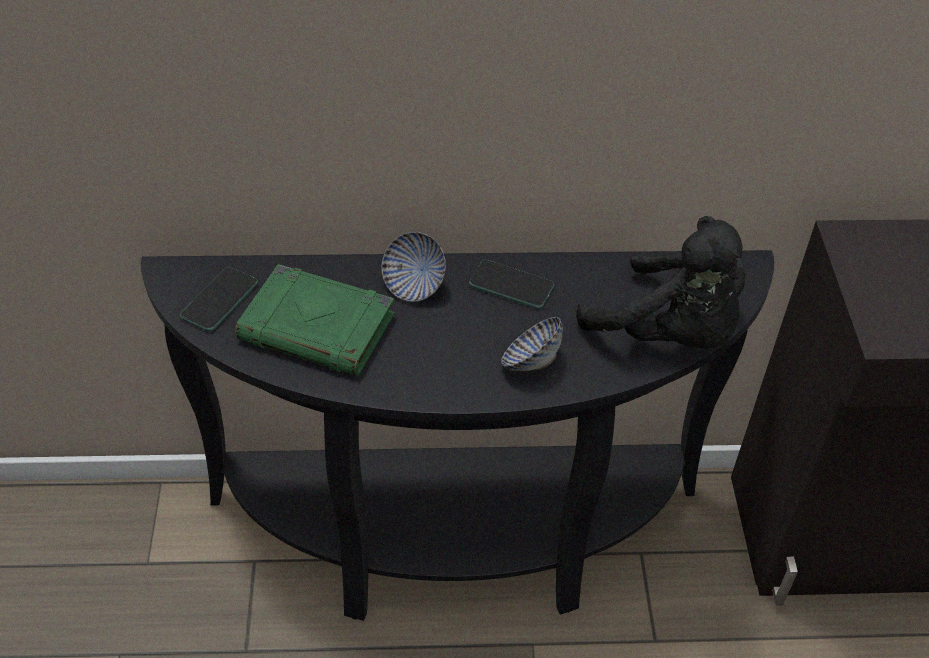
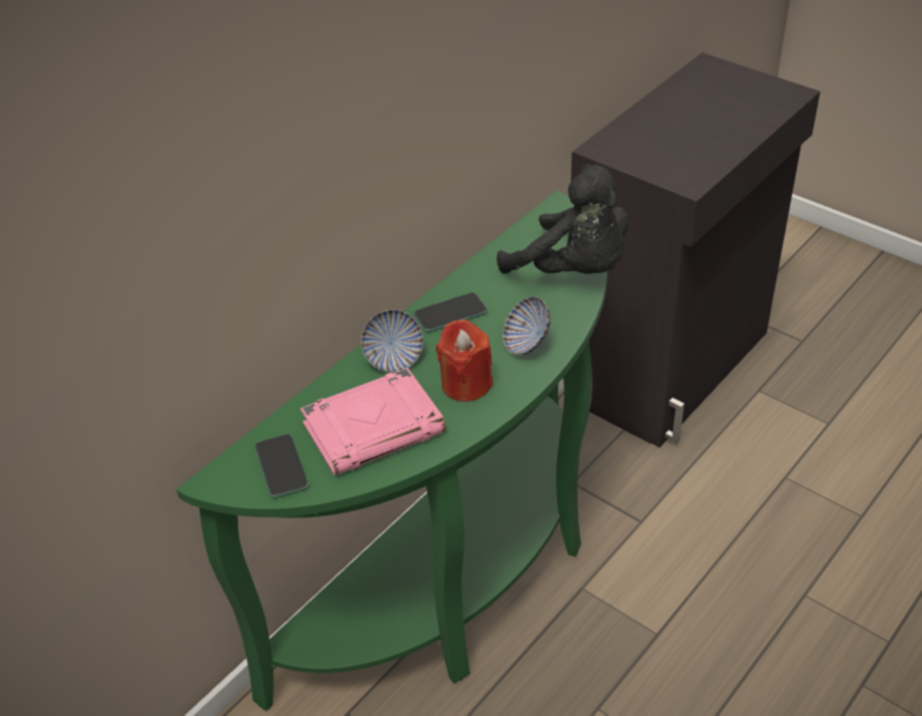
camera: 45 degrees left, 5 degrees down
(319, 328) = (375, 428): green book -> pink book
(432, 353) = (466, 384): none -> red candle
(456, 544) = (462, 577): black console table -> green console table
(669, 334) = (573, 271): black plush toy -> black plush toy turned 45 degrees clockwise

